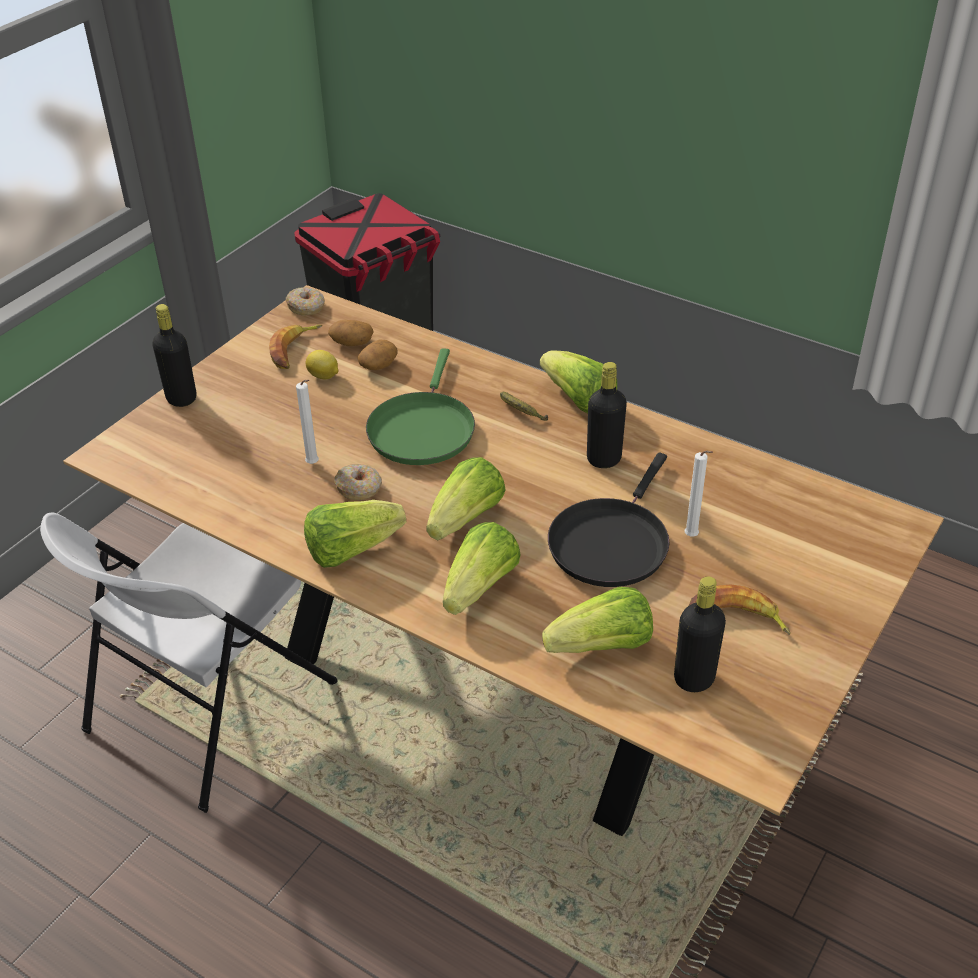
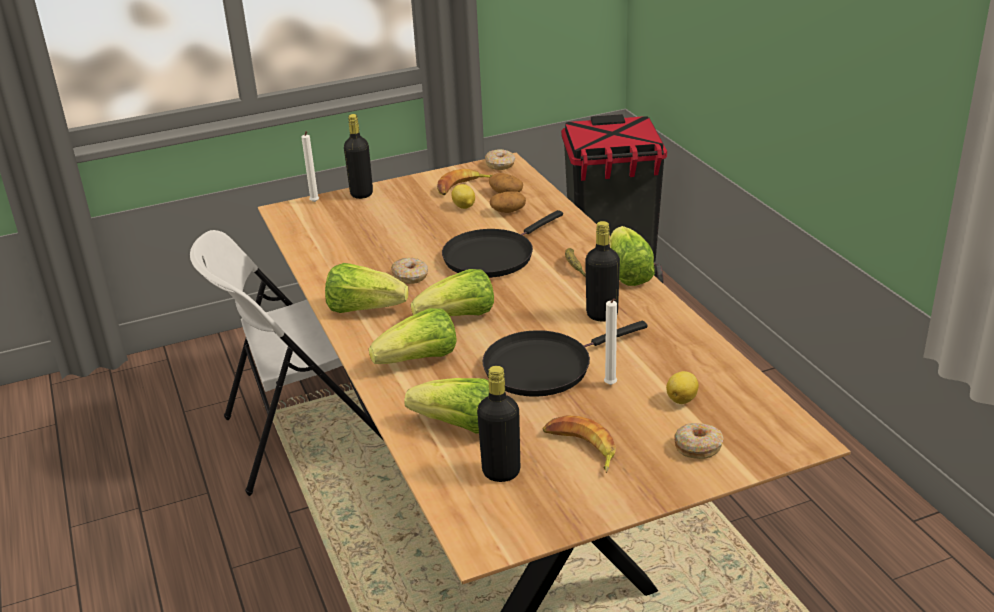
camera: 35 degrees right, 10 degrees down
(314, 464) = (398, 254): white candle -> white candle (315, 203)
(422, 429) = (492, 256): green frying pan -> black frying pan
(767, 524) = (682, 399): none -> lemon
(829, 569) = (698, 447): none -> donut

